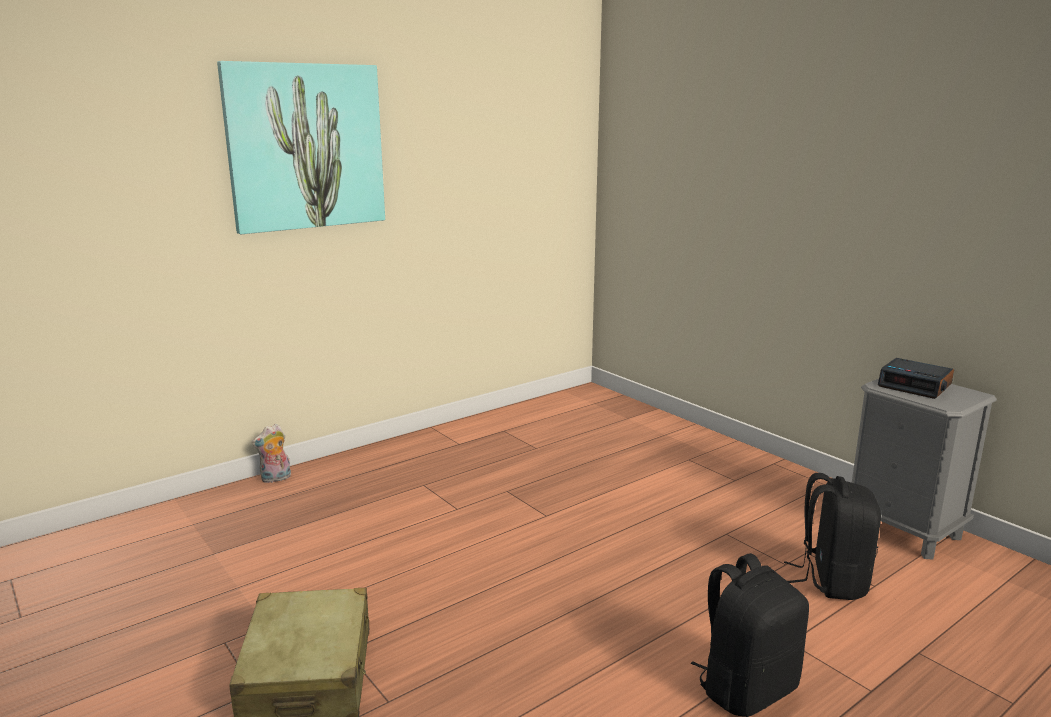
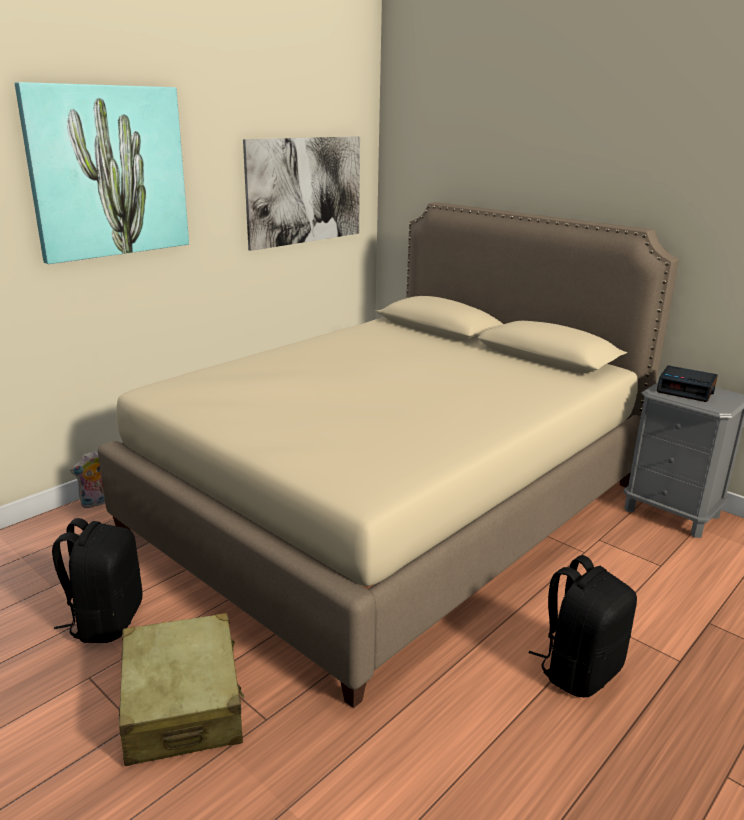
camera: 10 degrees left, 5 degrees up
(514, 169) = (305, 190): none -> picture
(578, 501) = (392, 506): none -> beige bed
(831, 580) = (624, 563): black backpack -> black backpack (106, 620)

